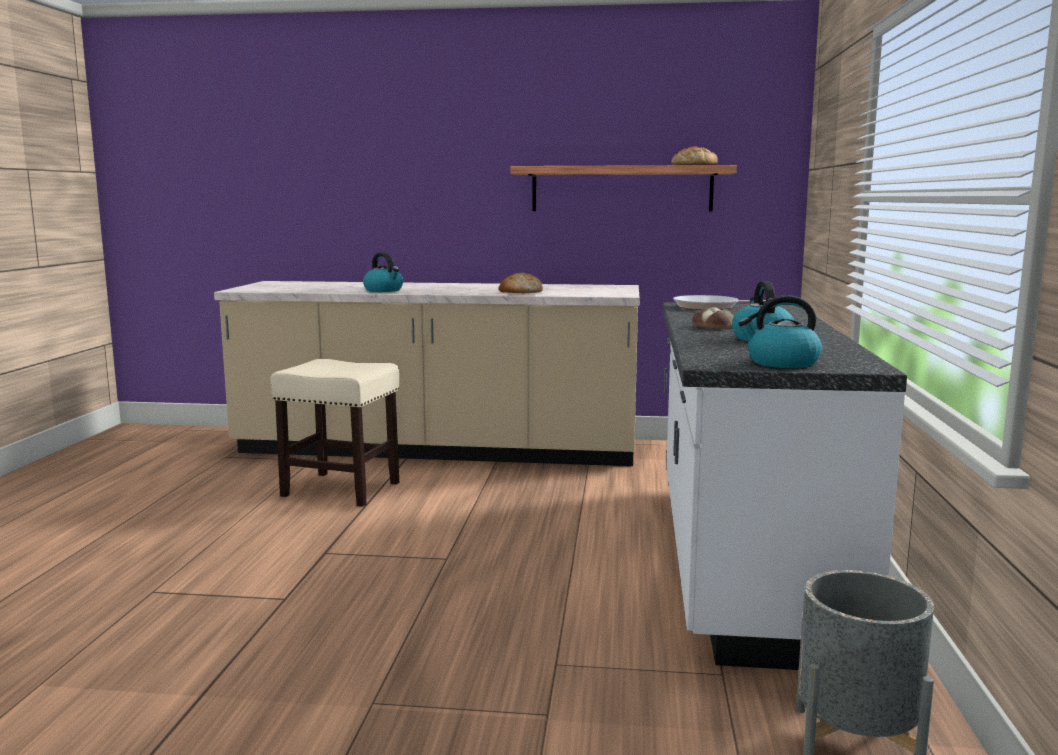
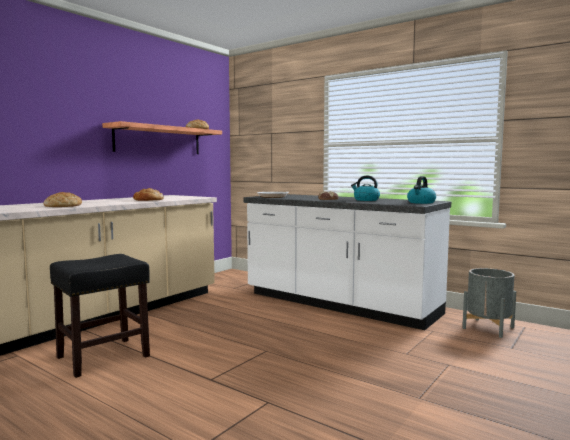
camera: 60 degrees left, 5 degrees down
(342, 489) = (104, 356): beige stool -> black stool
(384, 290) = (63, 206): kettle -> bread

